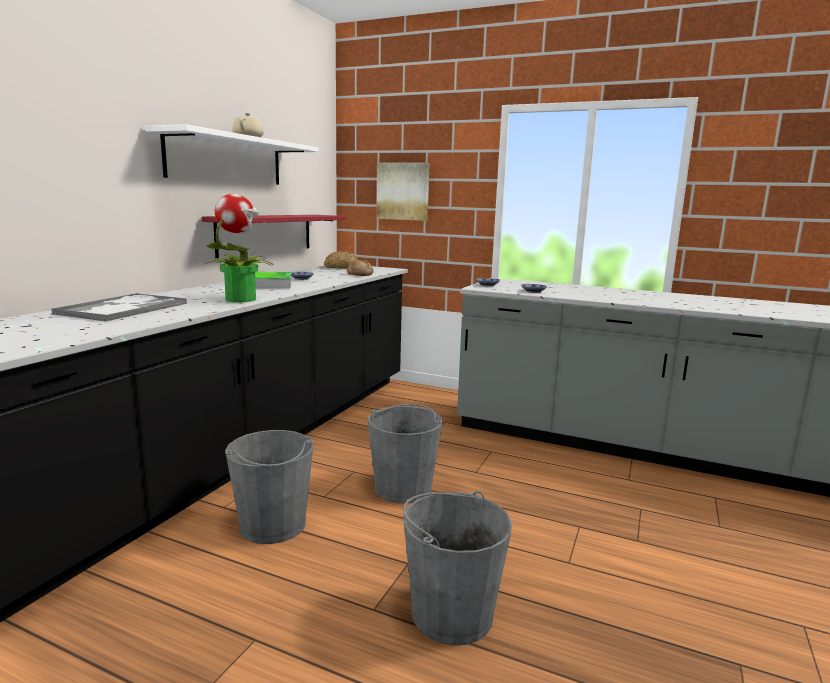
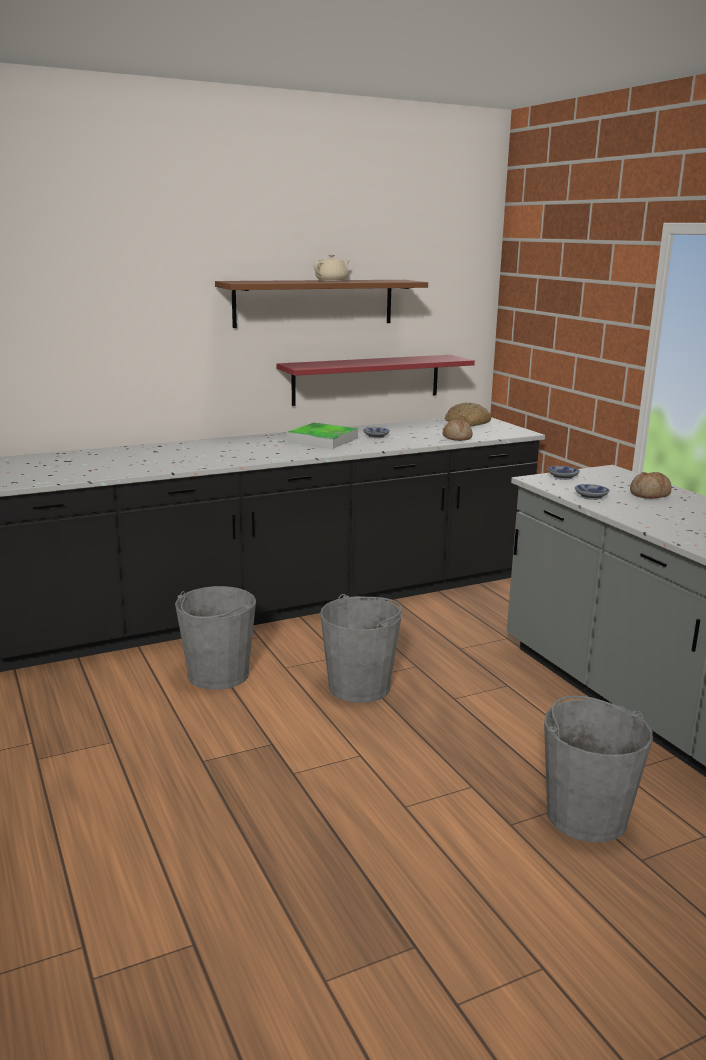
camera: 40 degrees right, 5 degrees up
(124, 308) = (153, 453): tray -> none
(226, 160) = (314, 303): white shelf -> brown shelf
(241, 299) = (256, 457): potted plant -> none
(403, 191) = (555, 331): picture -> none
(451, 614) = (248, 790): grey bucket -> grey bucket (586, 815)
(555, 287) = (650, 494): none -> bread

